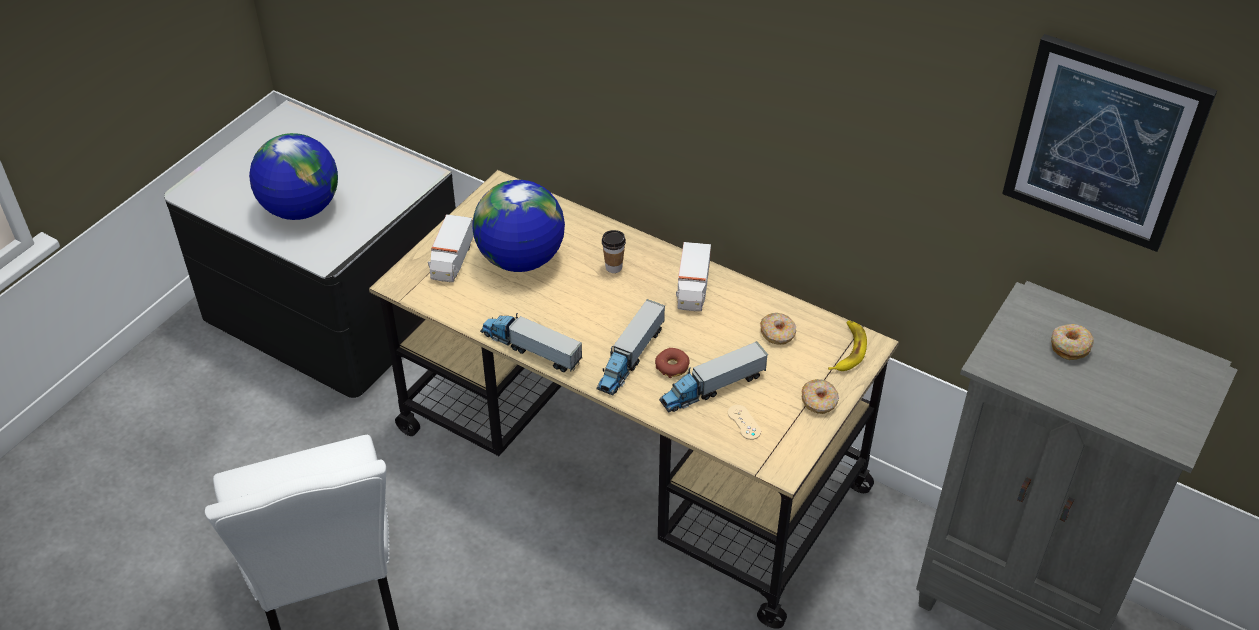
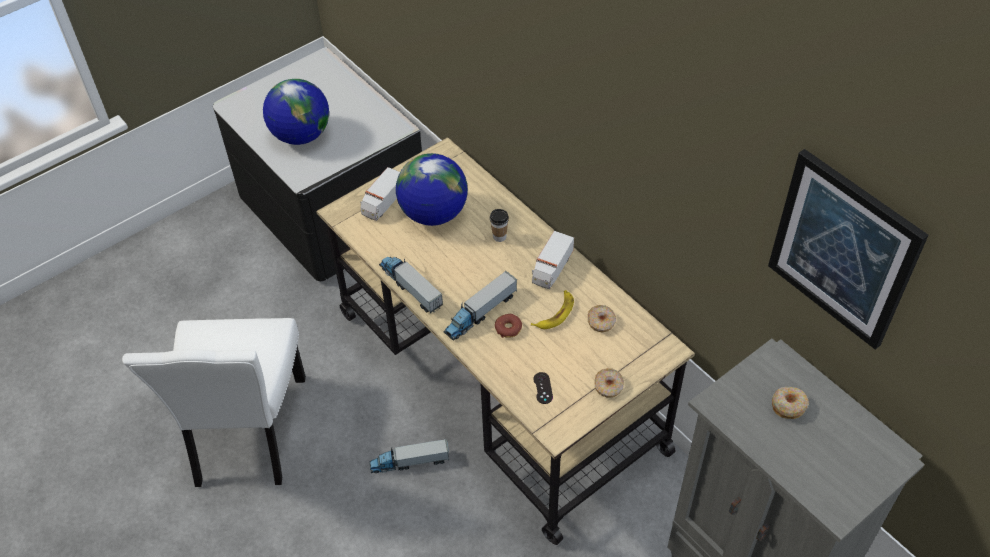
camera: 20 degrees right, 5 degrees up
(712, 388) = (531, 353): toy truck -> toy truck (409, 462)
(744, 422) = (543, 388): beige game controller -> black game controller
(848, 350) = (650, 350): banana -> banana (555, 313)

